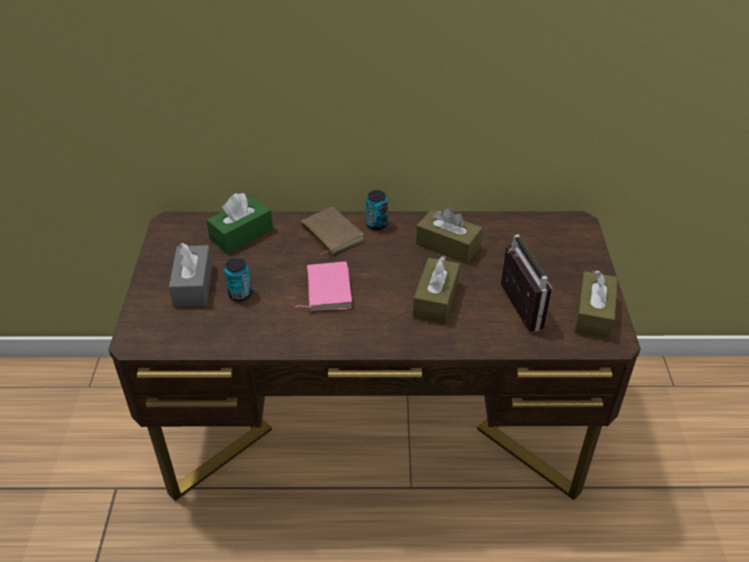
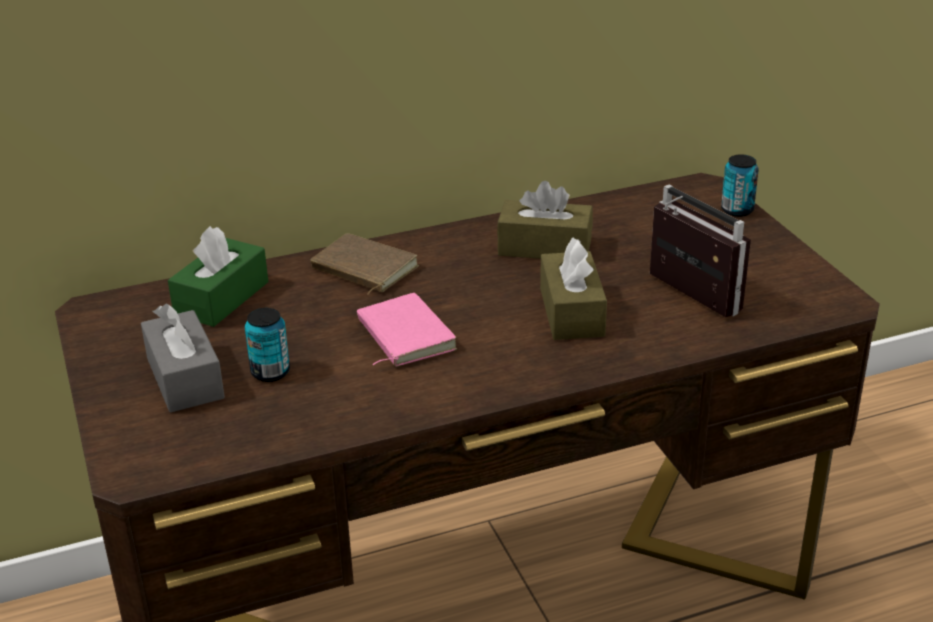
camera: 20 degrees left, 10 degrees down
(376, 224) = (424, 244): can -> can (737, 210)
(593, 314) = (794, 280): brown tissue box -> none

